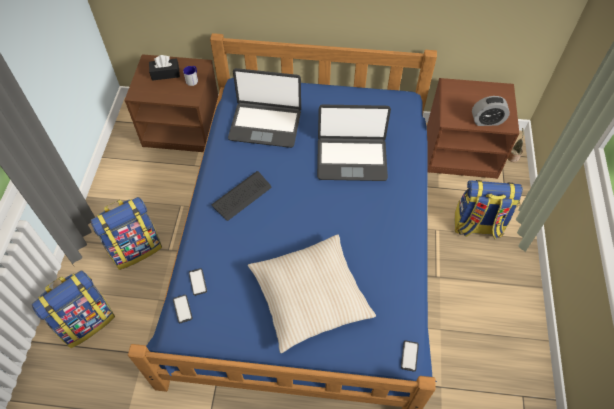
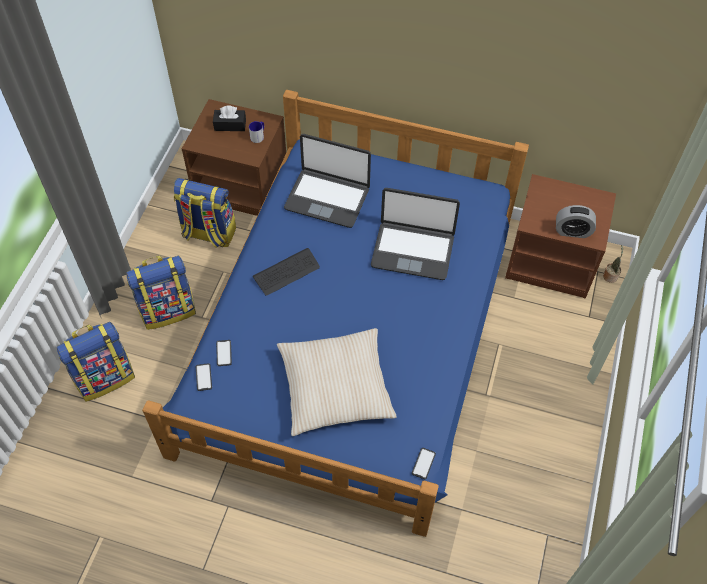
camera: 10 degrees right, 0 degrees up
(477, 226) = (547, 347): backpack -> backpack (208, 233)

